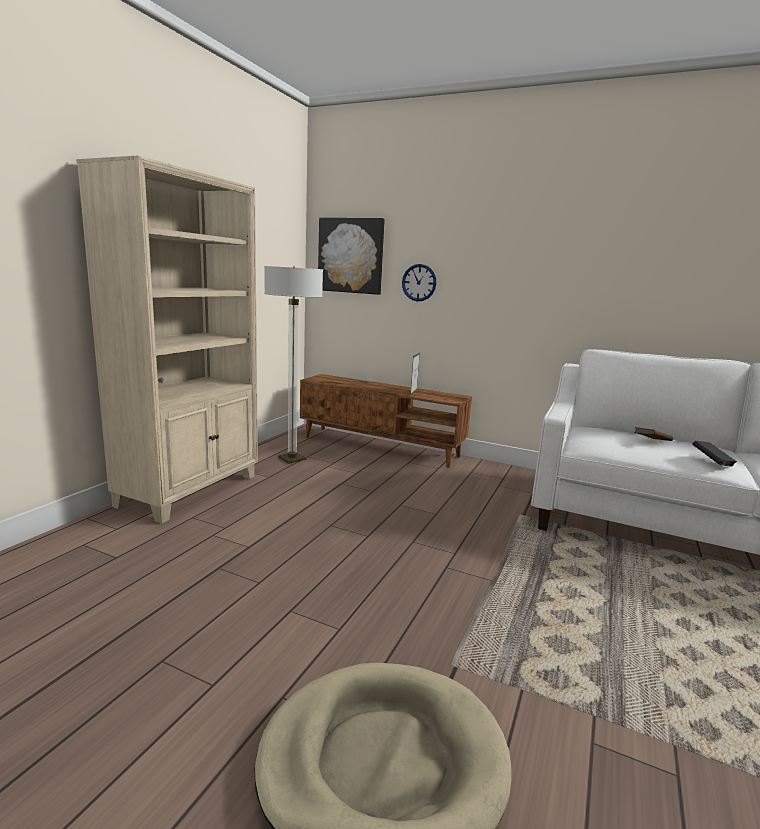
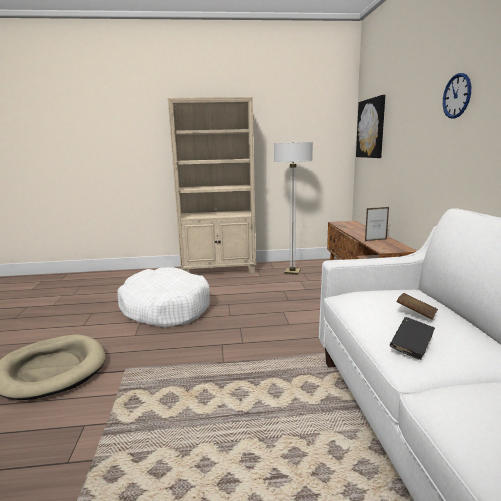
camera: 60 degrees right, 0 degrees up
(271, 574) = (165, 308): none -> white dog bed
(419, 282) = (398, 146): wall clock -> wall clock (457, 96)

